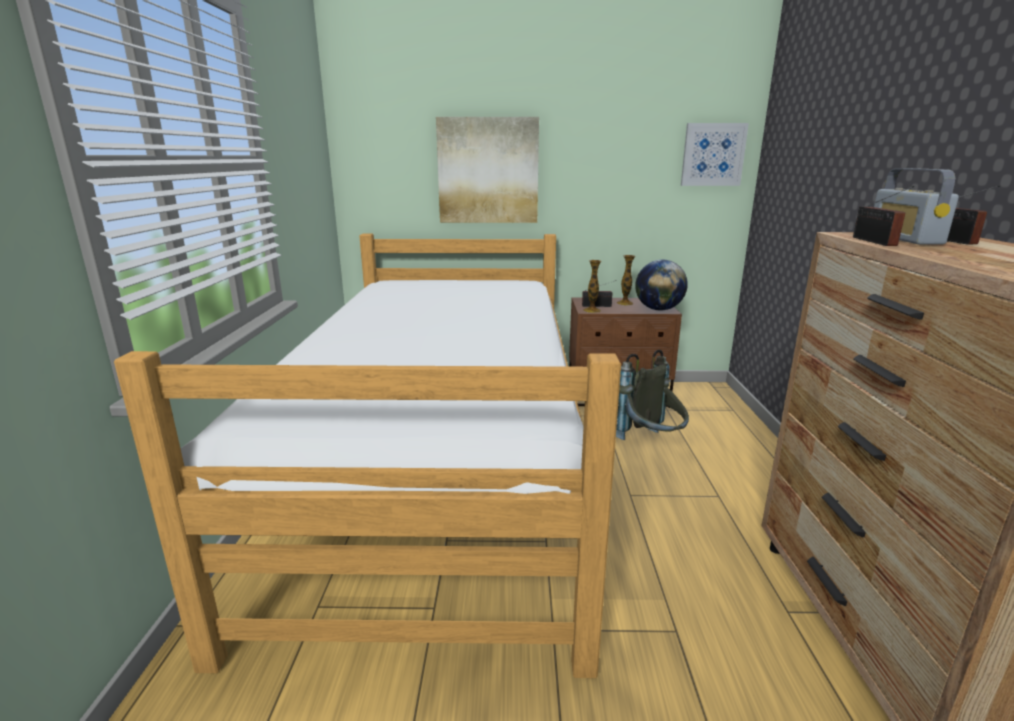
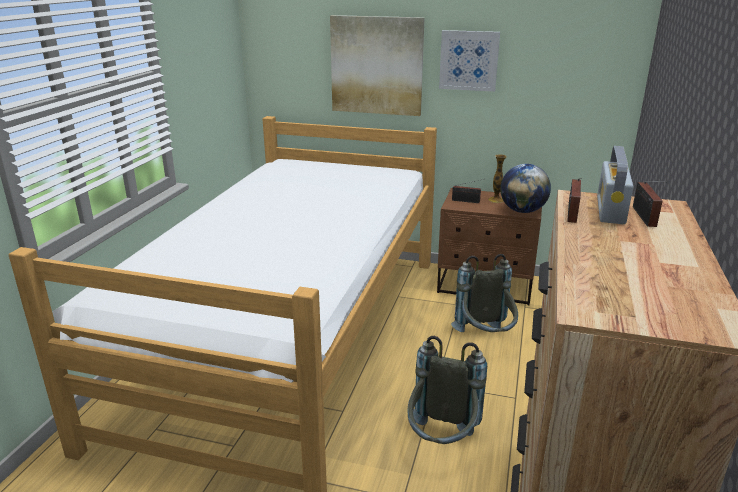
camera: 15 degrees right, 5 degrees up
(592, 310) = (456, 206): vase -> none
(676, 556) = (441, 443): none -> grey backpack
(713, 154) = (598, 59): picture -> picture (469, 60)

